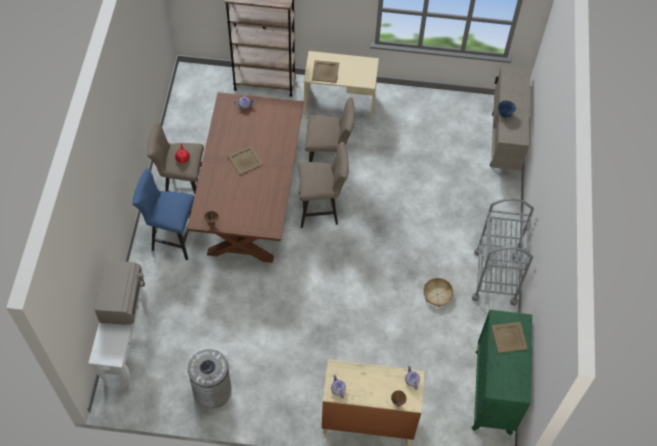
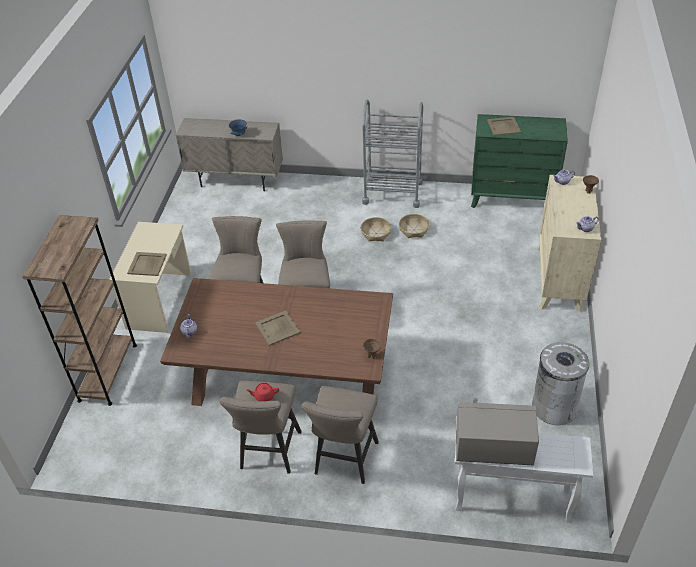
camera: 85 degrees left, 15 degrees down
(172, 237) = (344, 462): blue stool -> beige stool
(431, 261) = (376, 233): none -> basket

